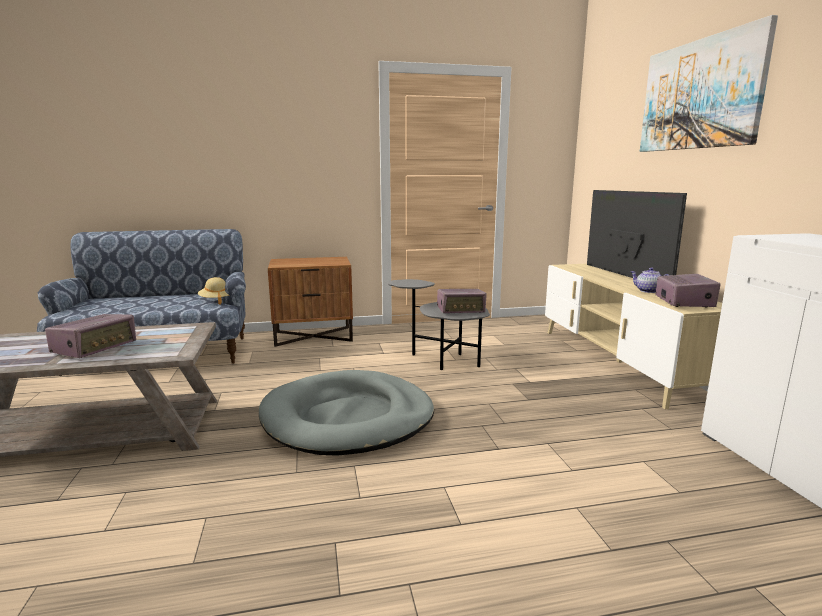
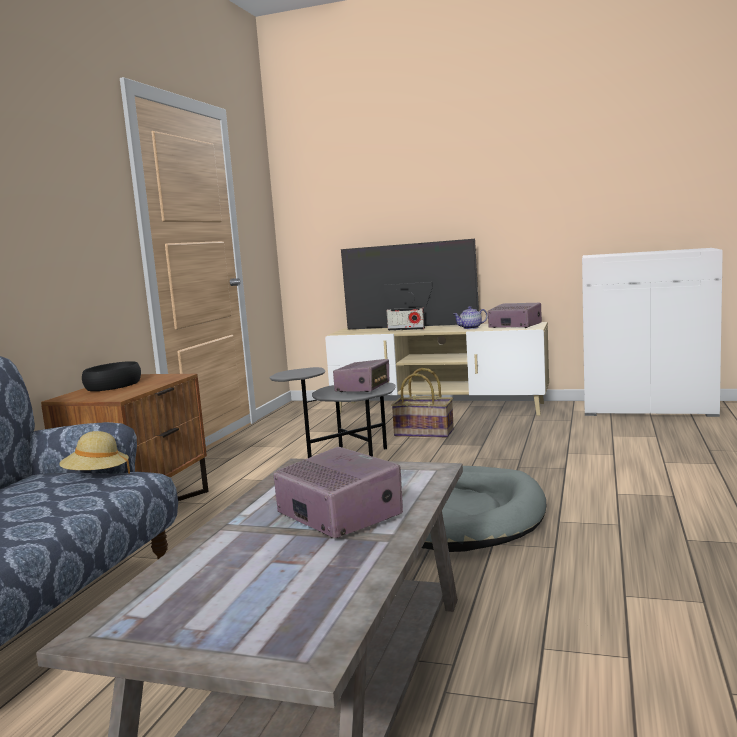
camera: 60 degrees left, 5 degrees down
(311, 260) = (113, 385): none -> black bowl
(536, 371) = (424, 432): none -> basket
(609, 276) = (406, 329): none -> radio
(699, 95) = (454, 157): picture -> none

